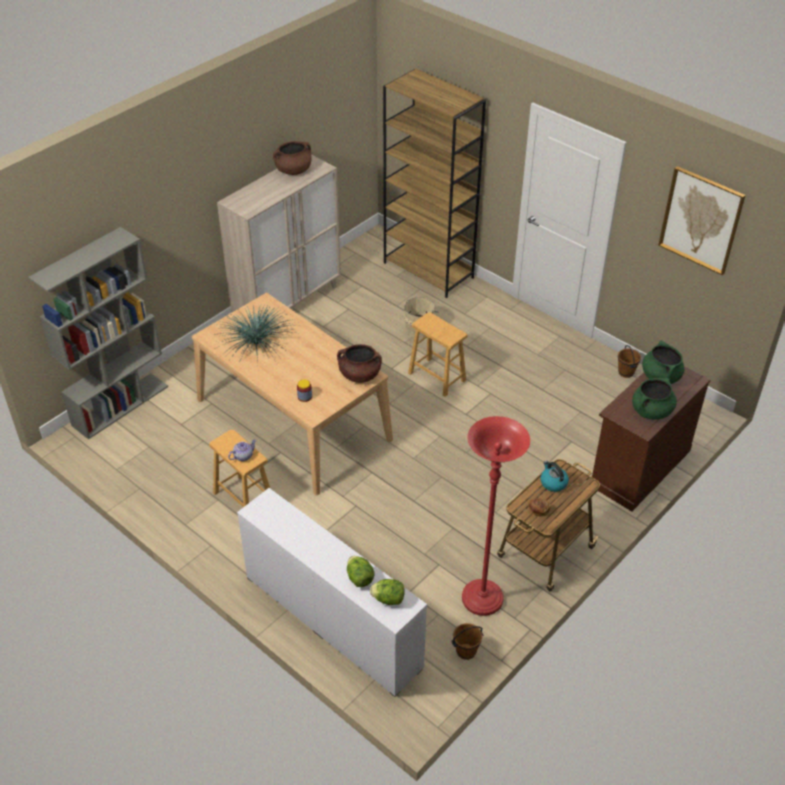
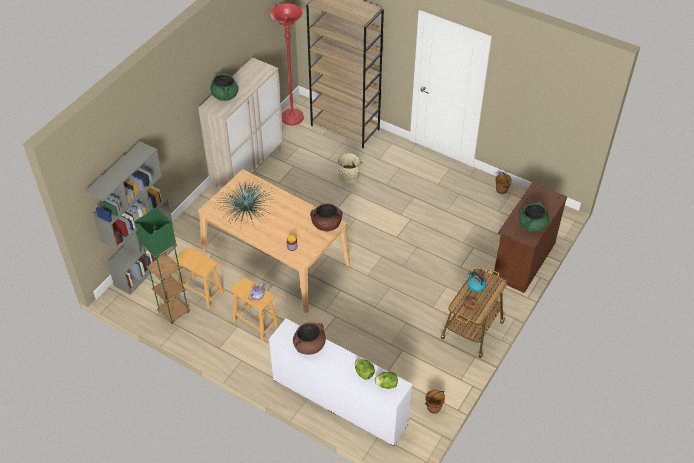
camera: 10 degrees left, 5 degrees up
(139, 469) = (174, 312): none -> green floor lamp
(293, 170) = (247, 74): brown cooking pot -> brown cooking pot (309, 346)
(437, 377) = (370, 211): brown stool -> brown stool (201, 292)
(482, 599) = (437, 370): red floor lamp -> red floor lamp (292, 118)
(660, 376) = (533, 199): green cooking pot -> green cooking pot (225, 95)
(701, 220) = (549, 86): picture -> none

